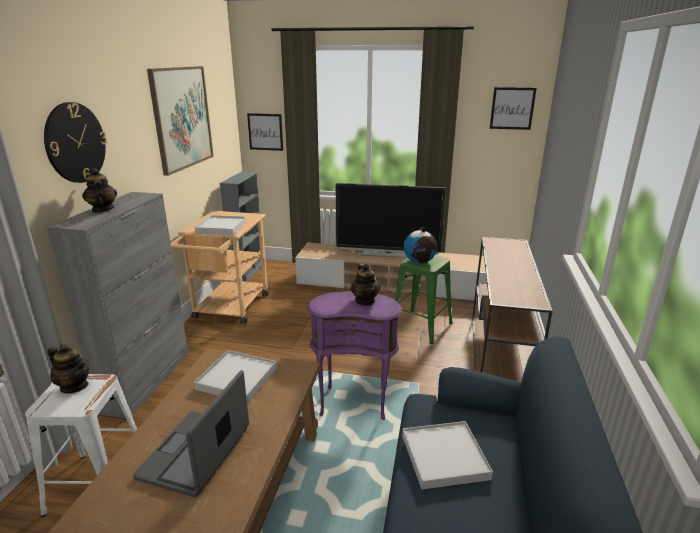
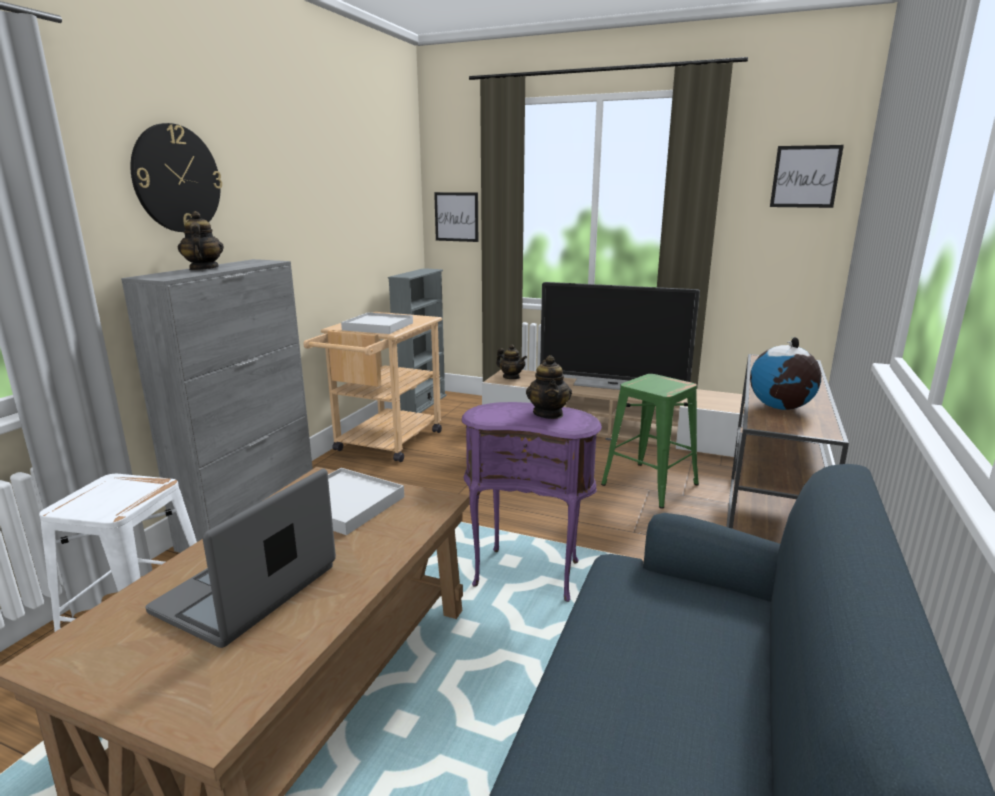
camera: 10 degrees right, 5 degrees down
(74, 386) = (118, 487): teapot -> teapot (511, 377)
(182, 118) = (339, 181): picture -> none
(419, 262) = (649, 385): globe -> globe (780, 408)
(444, 456) = (635, 645): white tray -> none

